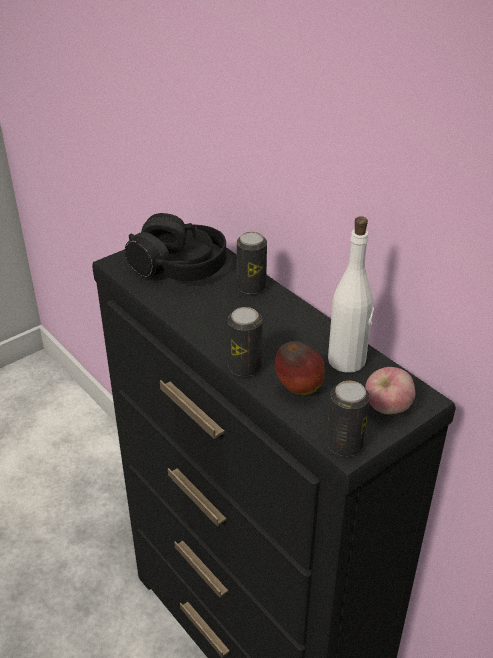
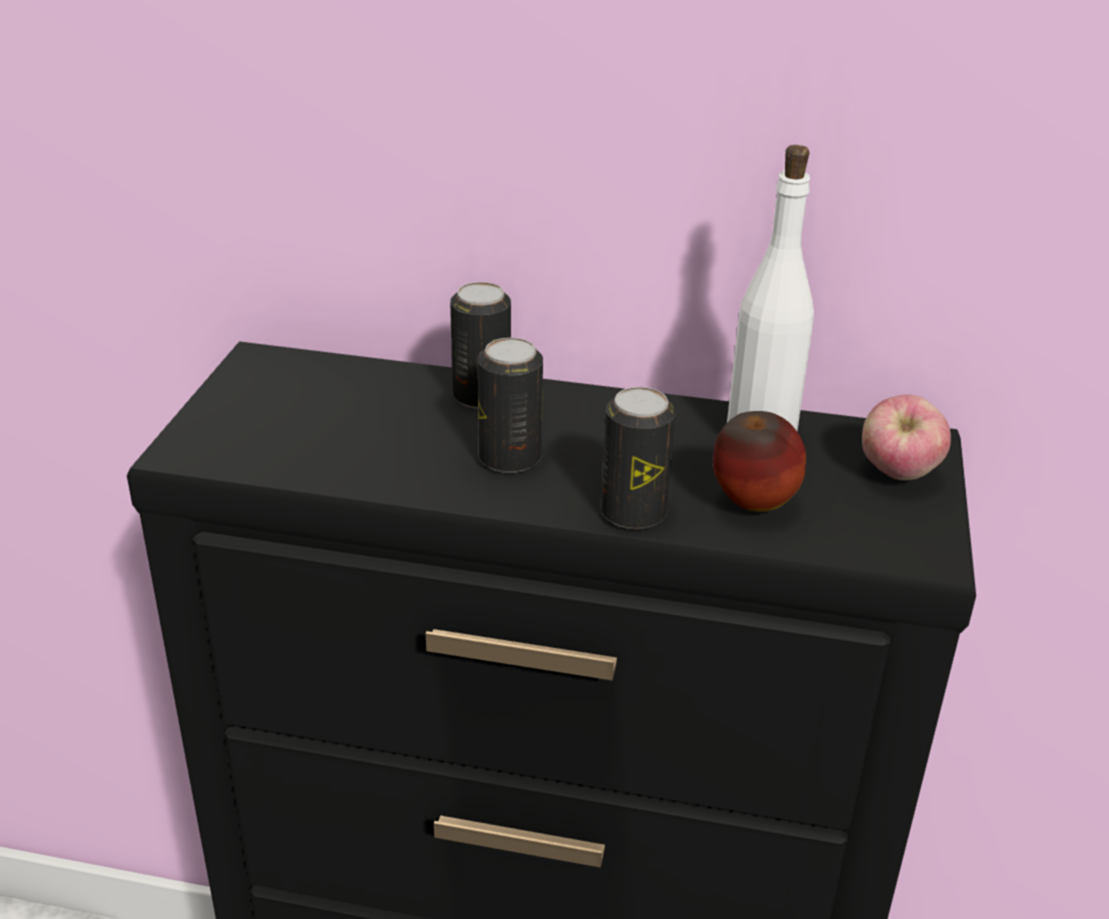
camera: 40 degrees left, 5 degrees down
(179, 265) = (313, 411): black headphones -> none
(344, 444) = (914, 548): can -> can (509, 458)

